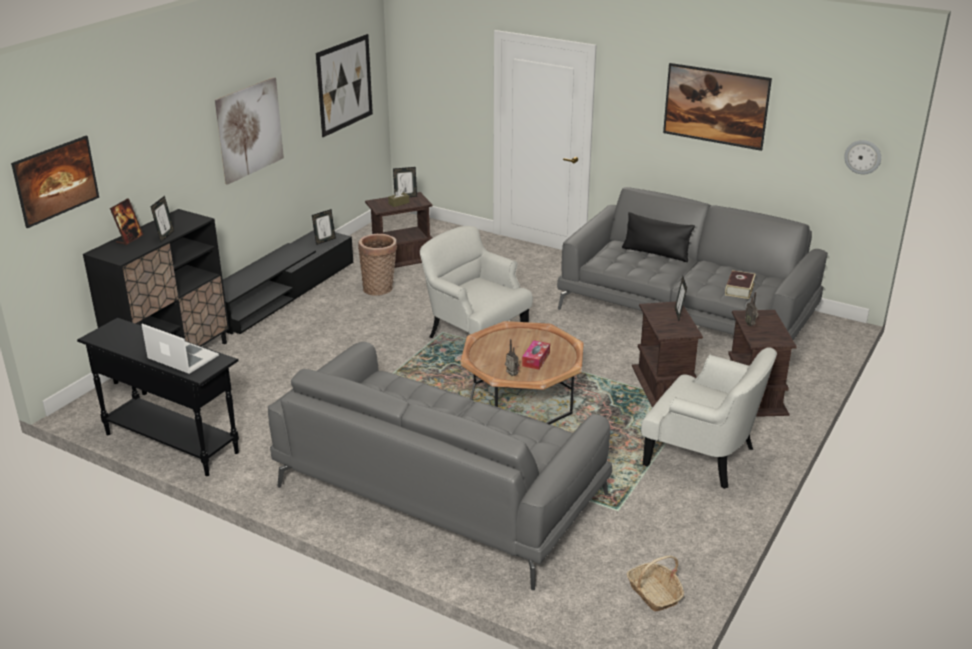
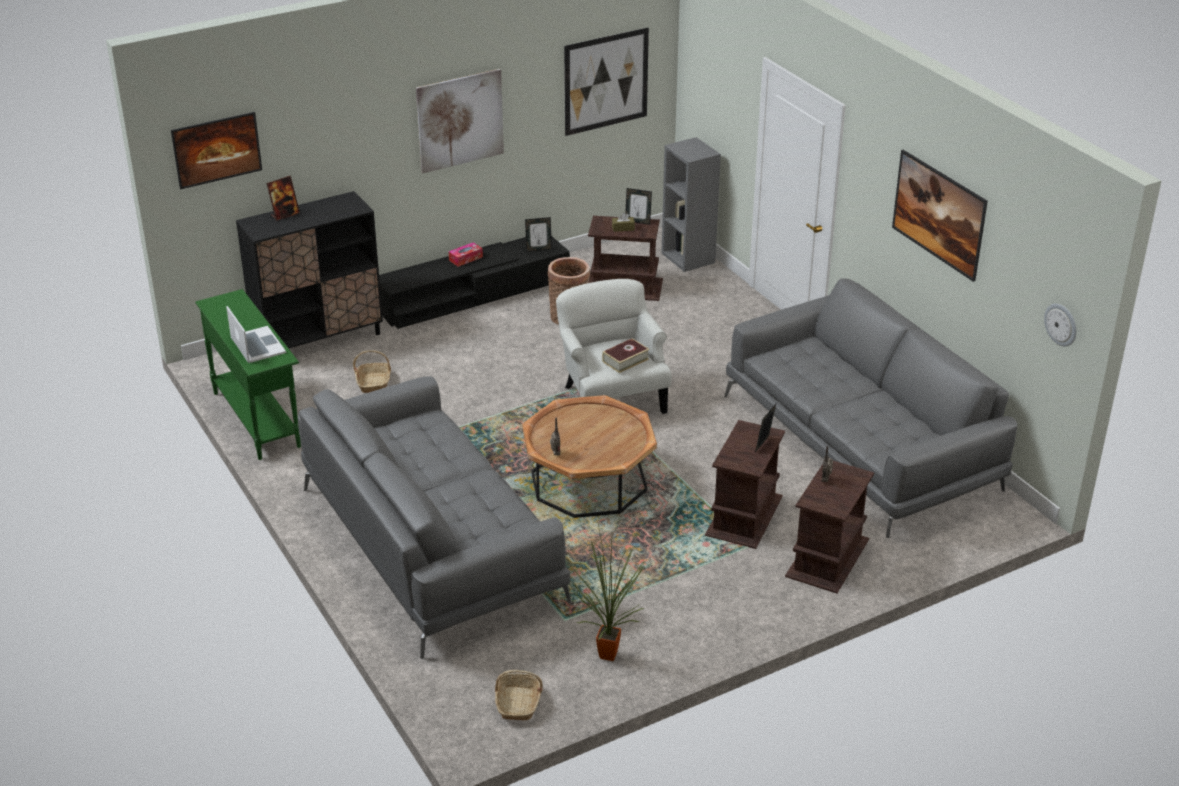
camera: 30 degrees right, 5 degrees up
(165, 236) = (315, 220): picture frame -> none
(171, 443) = (256, 419): black console table -> green console table
(258, 381) = (374, 383): none -> basket
(430, 227) = (689, 258): none -> grey bookcase
(536, 359) = (595, 446): tissue box -> tissue box (465, 258)
(656, 253) = (840, 366): black pillow -> none
(680, 522) = (610, 653): none -> potted plant
(703, 455) = (701, 600): white armchair -> none
(739, 289) = (880, 437): book -> book (625, 360)

